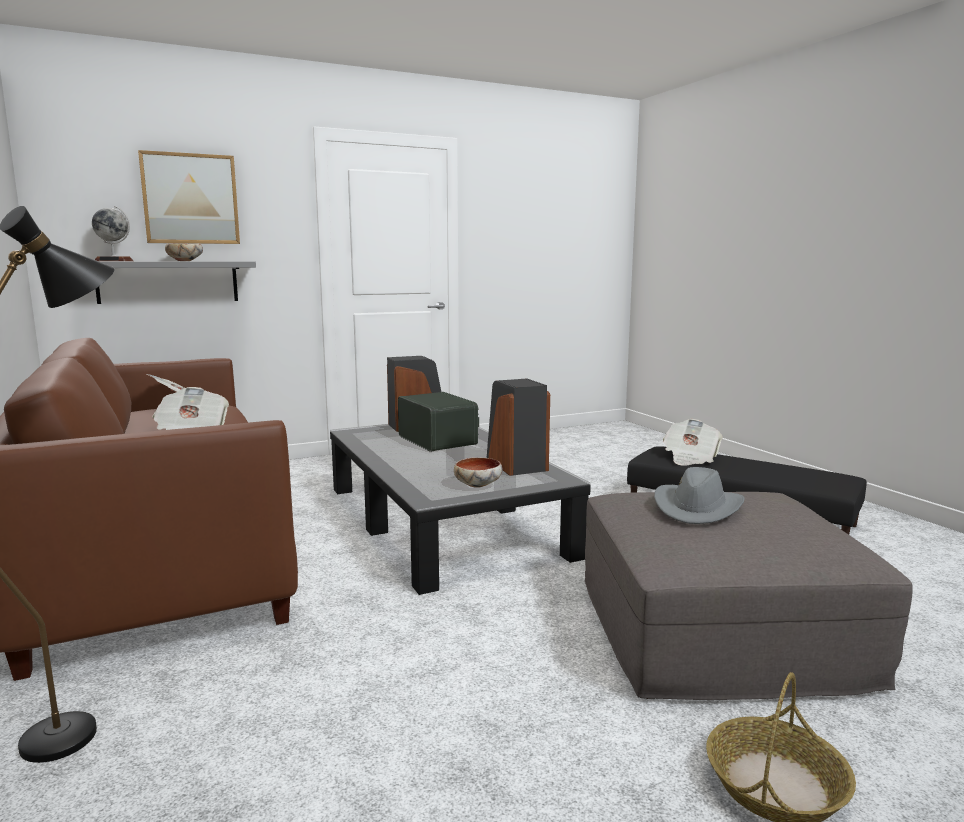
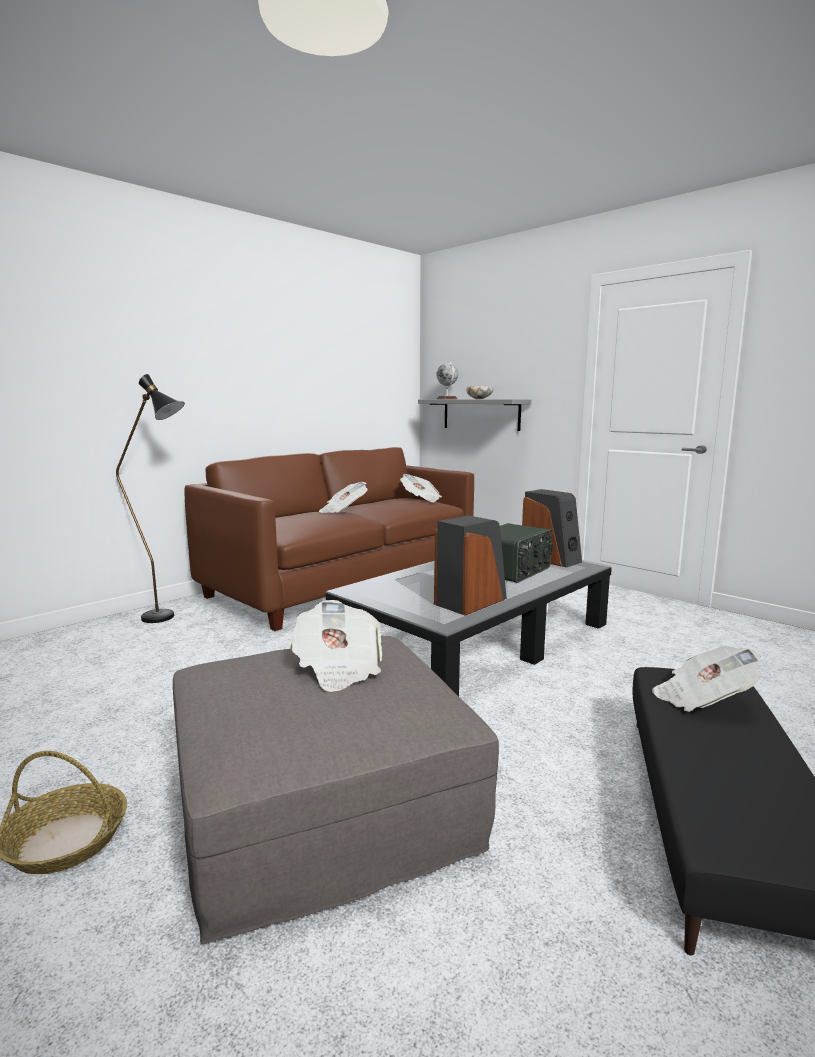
camera: 70 degrees right, 0 degrees up
(190, 199) = (499, 352): picture -> none
(478, 485) = (397, 598): bowl -> none
(698, 508) = (338, 668): grey hat -> newspaper

